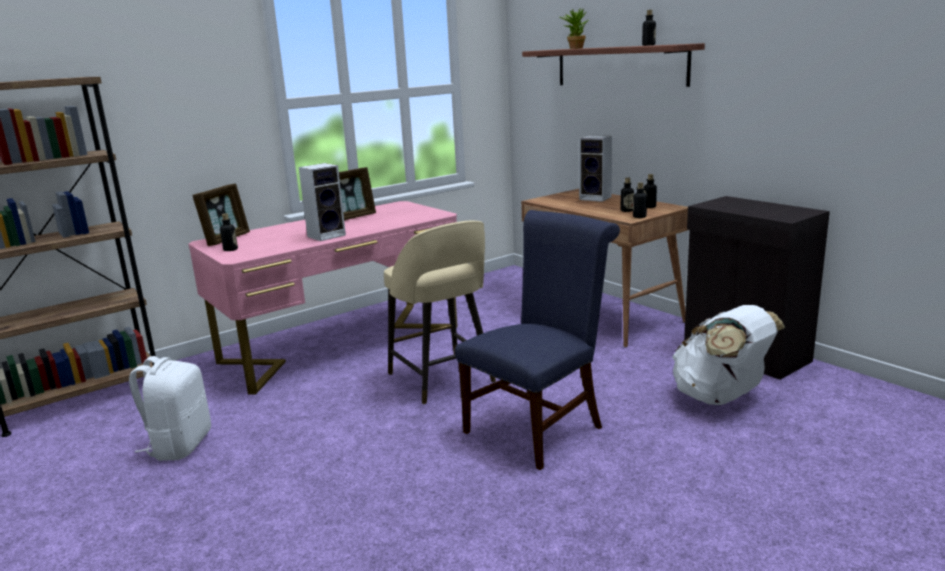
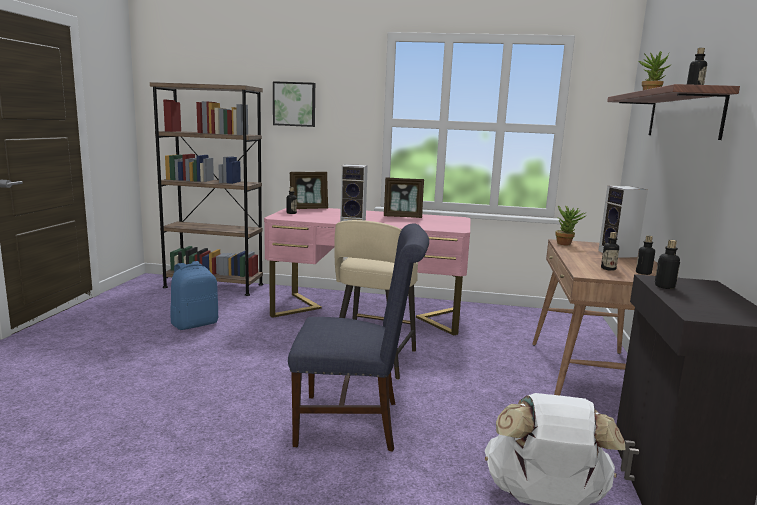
camera: 45 degrees right, 5 degrees down
(144, 95) = (294, 104): none -> picture
(179, 445) = (195, 324): white backpack -> blue backpack
(546, 201) = (566, 244): none -> potted plant
(639, 217) = (600, 275): bottle -> bottle (664, 286)

